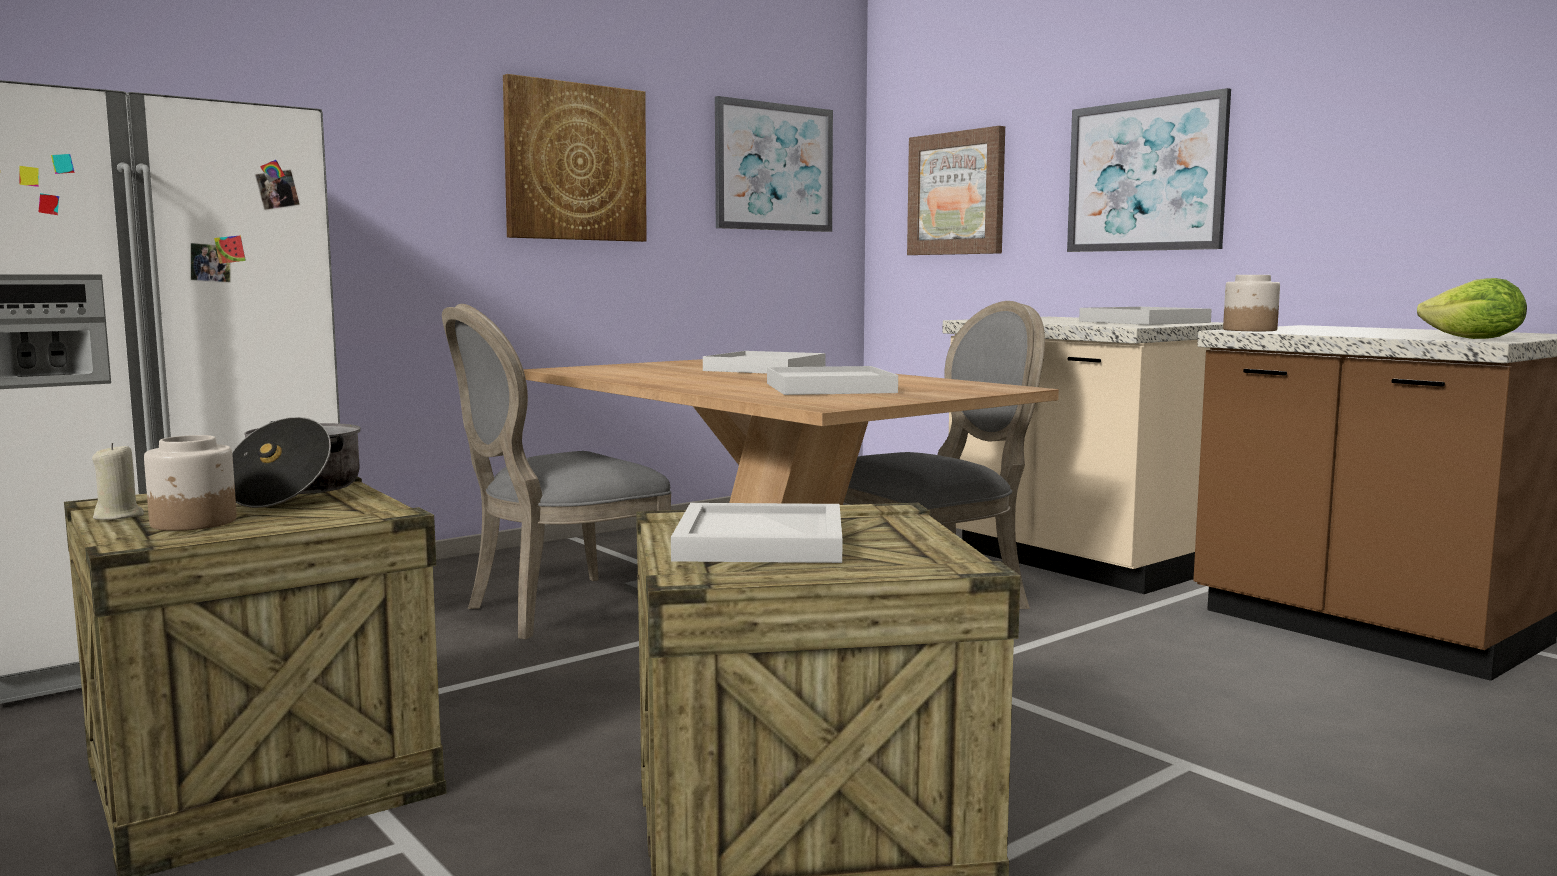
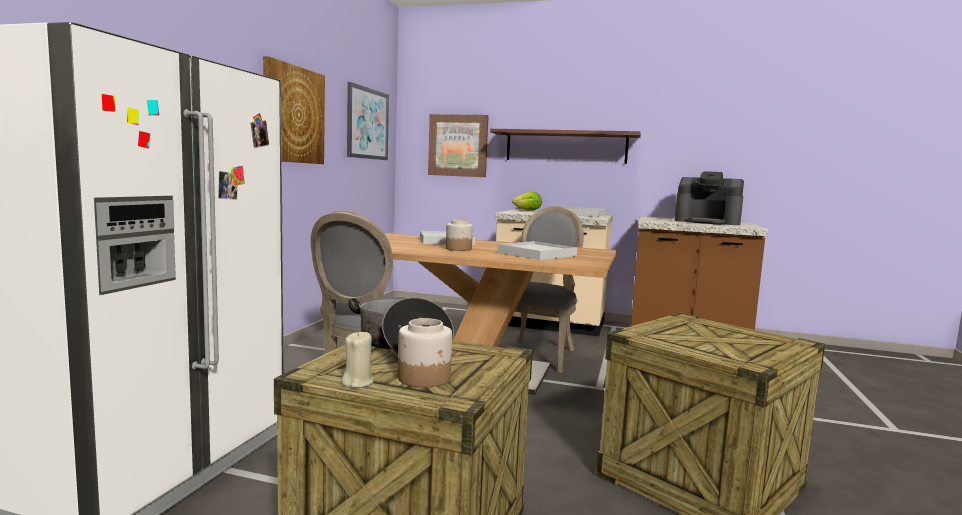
camera: 35 degrees left, 0 degrees up
(763, 542) = (705, 342): white tray -> none
(1145, 176) = (566, 147): picture -> shelf
(1249, 330) = (653, 221): jar -> jar (458, 249)
(1418, 332) = (707, 222): none -> coffee machine
(1474, 339) = (749, 227): lettuce -> lettuce (528, 210)

